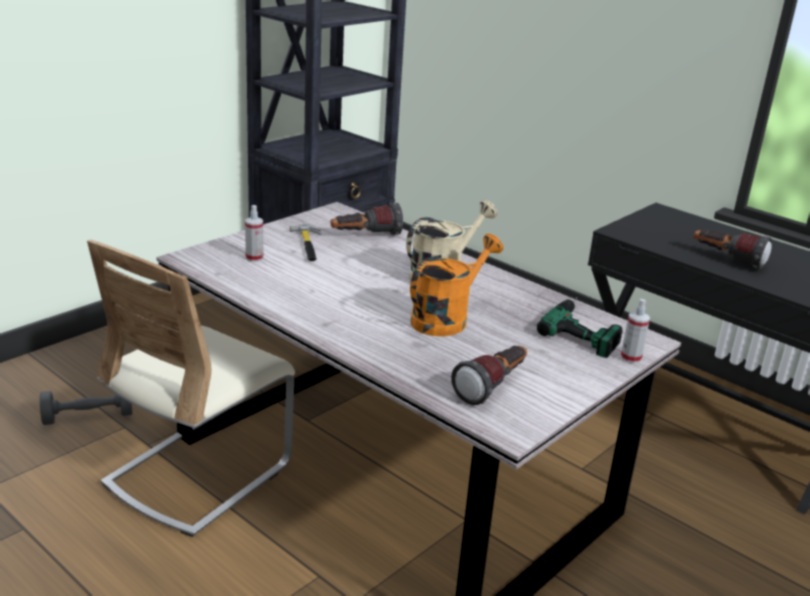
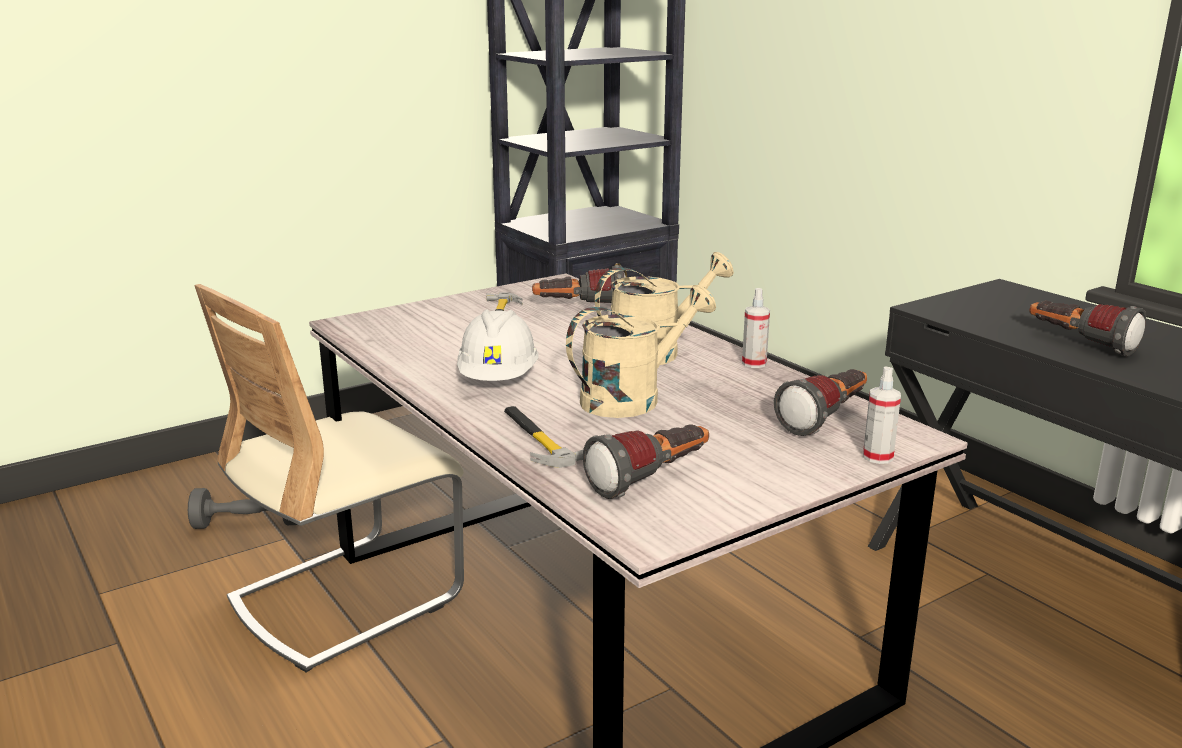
camera: 15 degrees right, 5 degrees down
(254, 258) = (425, 326): spray bottle -> spray bottle (754, 363)
(340, 306) = (498, 379): none -> white hard hat
(396, 358) = (536, 439): none -> hammer
(446, 318) = (632, 398): orange watering can -> beige watering can
(585, 329) = (826, 419): power drill -> flashlight

